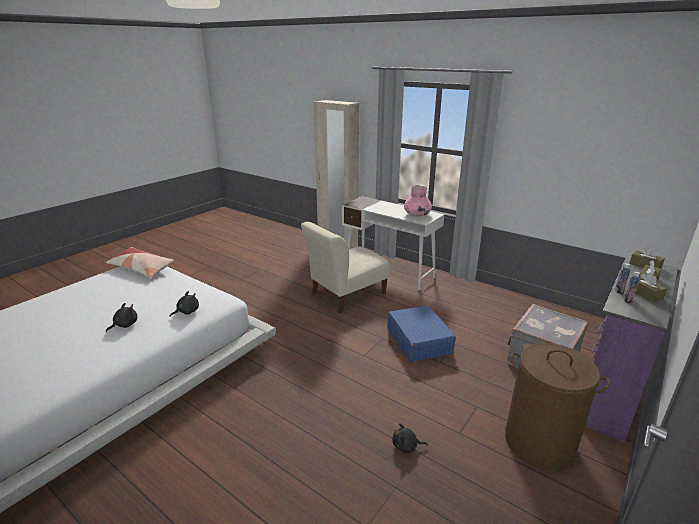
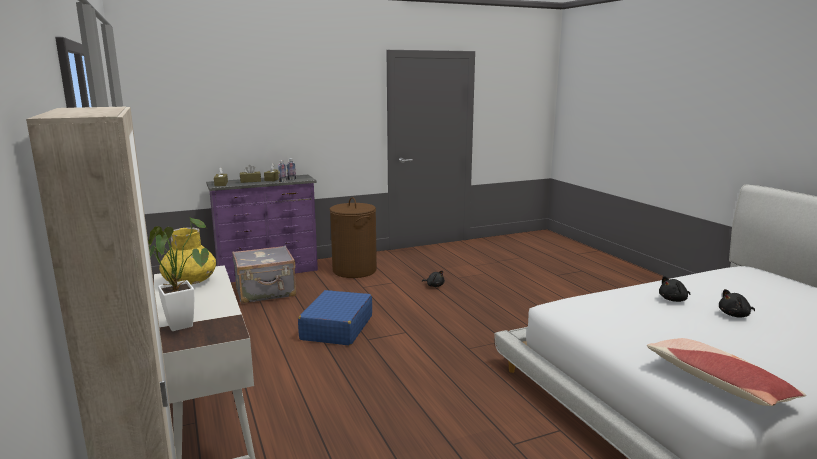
camera: 150 degrees left, 10 degrees down
(187, 312) = (603, 299): black plush toy -> black plush toy (735, 315)
(346, 295) = (342, 404): beige chair -> none
(376, 203) = (179, 323): none -> potted plant
(417, 214) = (190, 281): pink vase -> yellow vase

